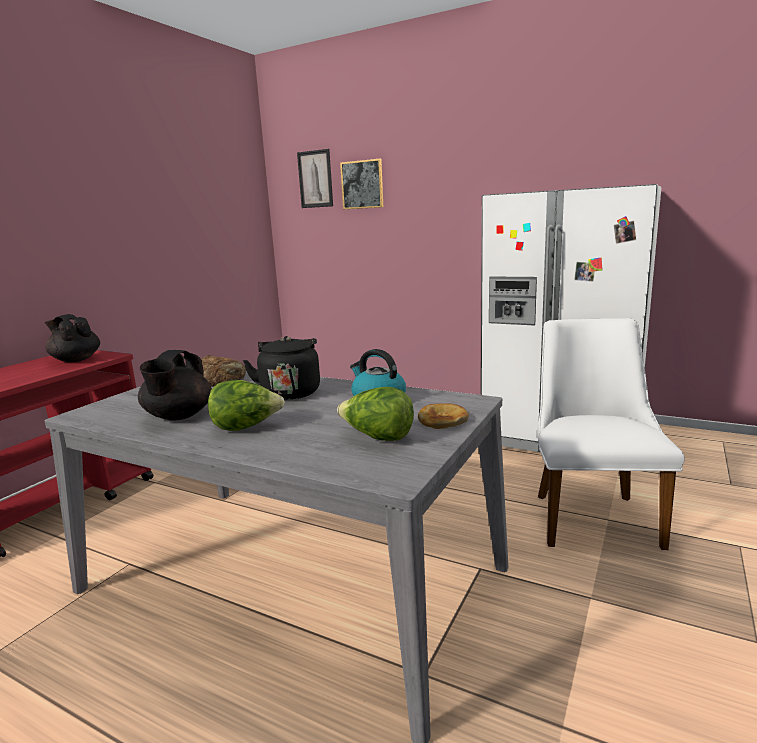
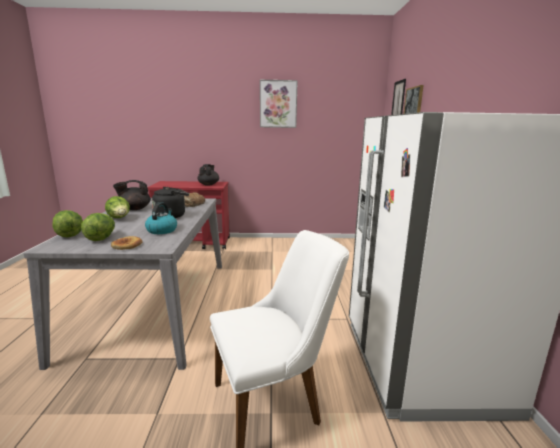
camera: 60 degrees right, 0 degrees up
(138, 181) = (278, 104): none -> picture
(322, 464) = (70, 235): none -> lettuce

